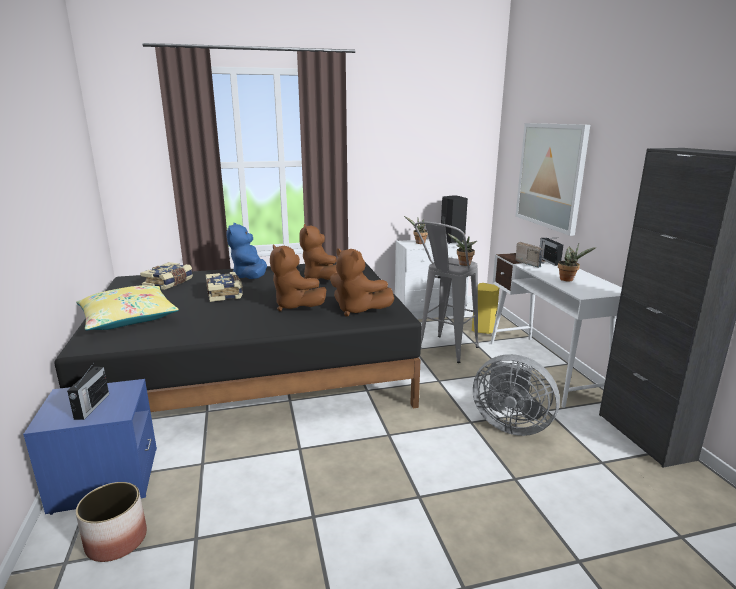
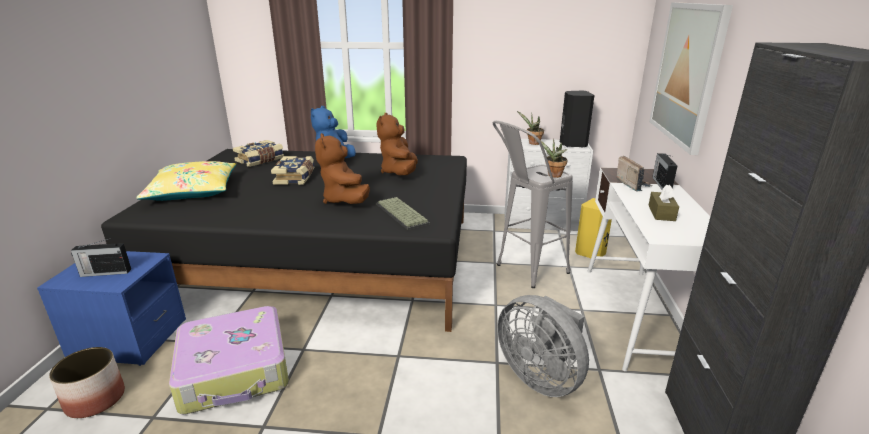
camera: 20 degrees right, 5 degrees up
(91, 406) = (105, 272): radio -> radio turned 60 degrees clockwise
(248, 480) = (235, 371): none -> suitcase
(357, 310) = (400, 214): brown plush toy -> keyboard
(568, 279) = (661, 213): potted plant -> brown tissue box

